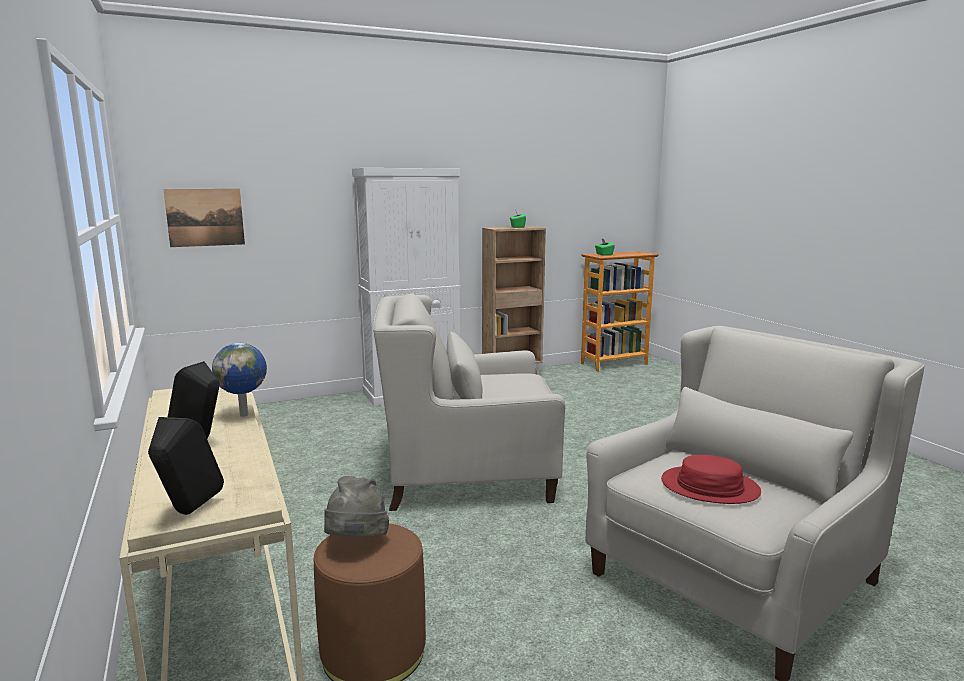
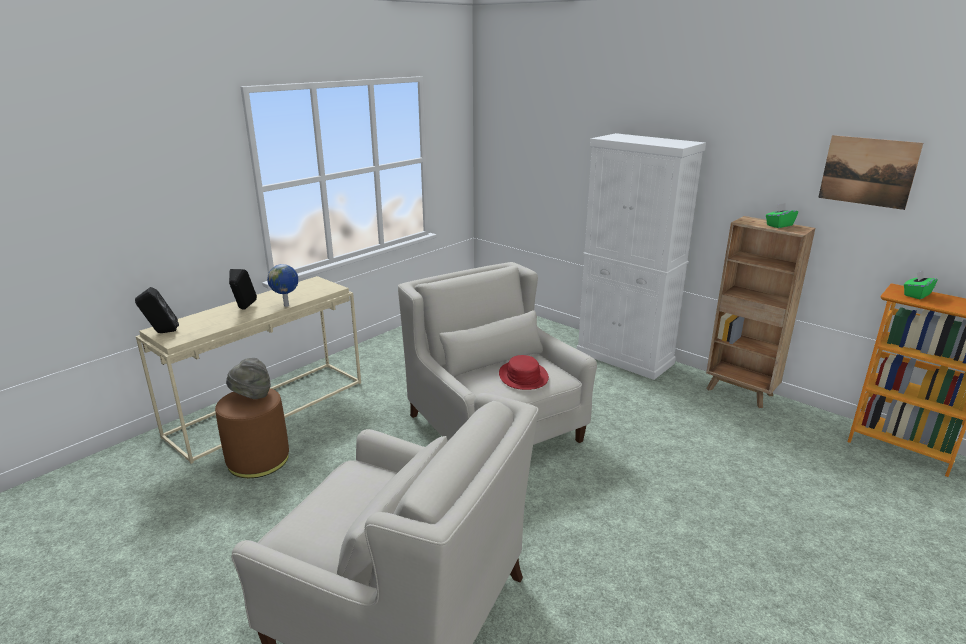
camera: 65 degrees right, 10 degrees up
(205, 217) = (513, 161): picture -> picture (868, 171)
(709, 487) = (341, 505): red hat -> red hat (523, 376)

